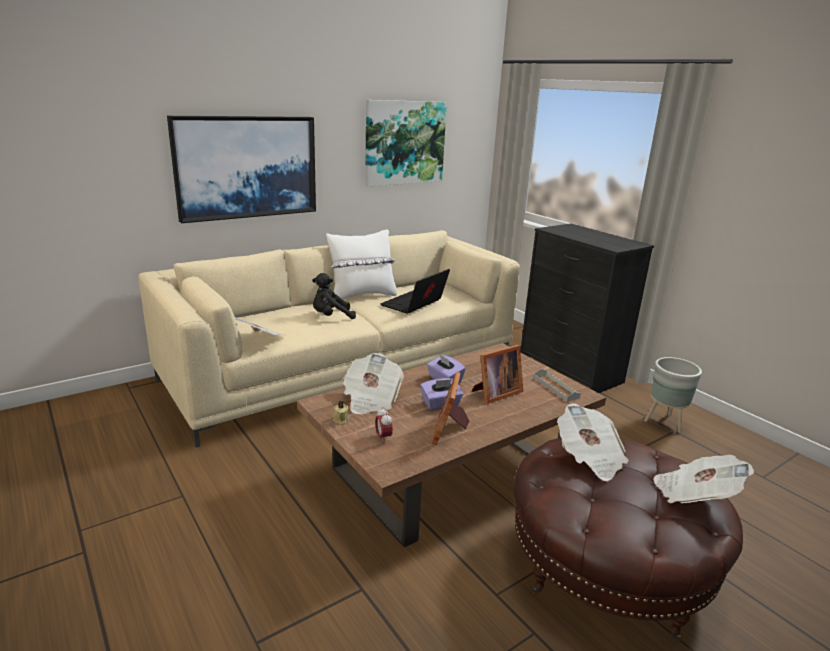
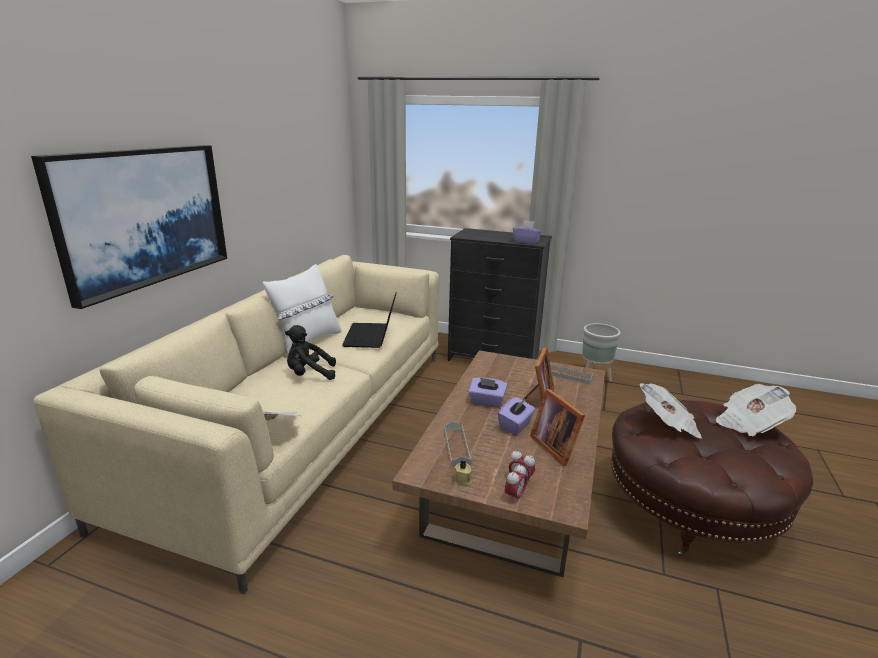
camera: 35 degrees left, 0 degrees up
(331, 317) = (309, 374): black plush toy -> black plush toy turned 45 degrees clockwise
(362, 444) = (514, 496): none -> alarm clock
(371, 399) = (456, 446): newspaper -> grey tray
(404, 143) = (289, 167): picture -> none
(608, 244) = (526, 241): none -> purple tissue box

